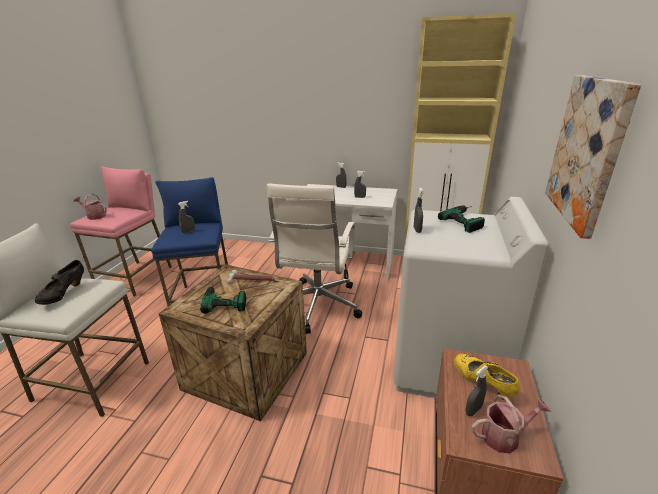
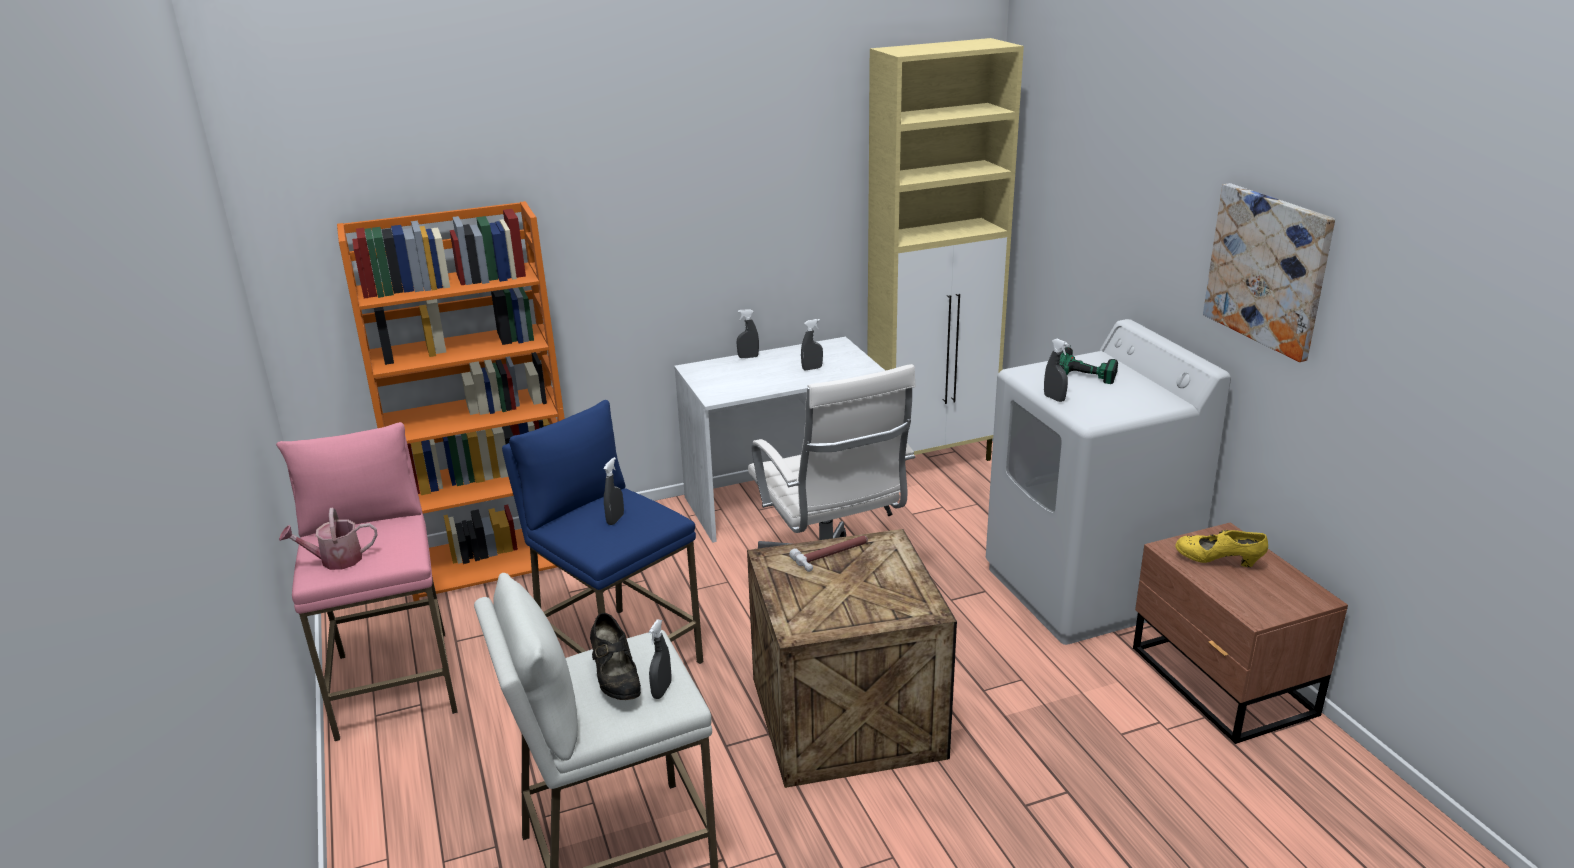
camera: 35 degrees left, 0 degrees up
(221, 248) = (496, 559): none -> orange bookcase
(225, 298) = (840, 591): power drill -> none
(473, 410) = (1236, 588): grey spray bottle -> grey spray bottle (661, 690)
(504, 436) = (1280, 595): watering can -> none

